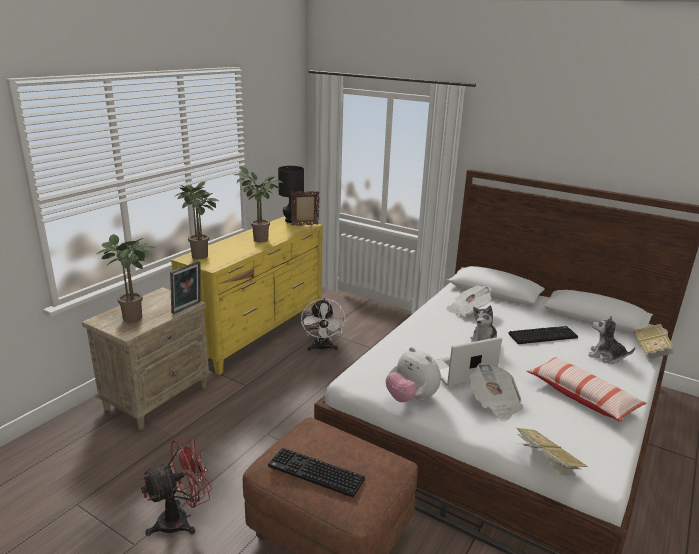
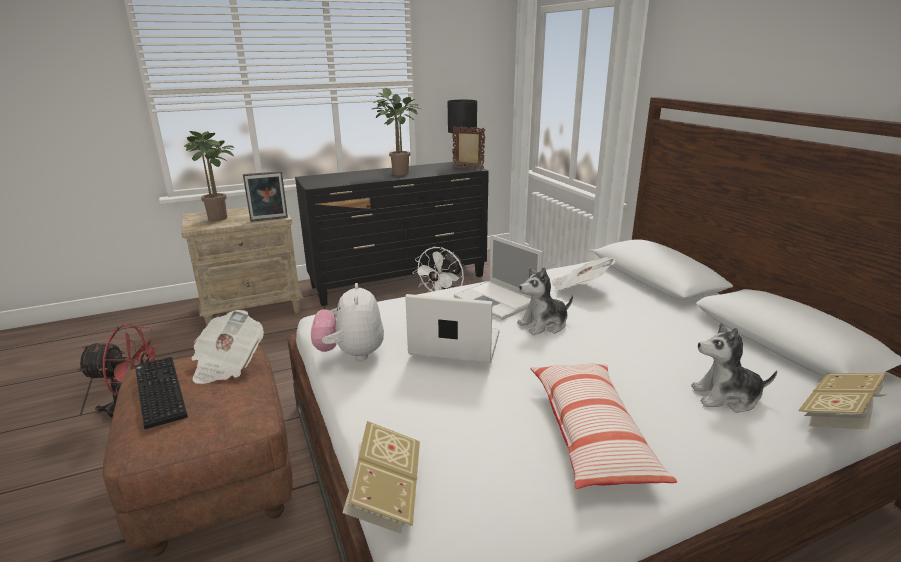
camera: 35 degrees right, 0 degrees up
(201, 257) = (321, 178): potted plant -> none
(258, 334) = (399, 281): yellow dresser -> black dresser
(437, 333) = (498, 300): none -> laptop
(494, 404) = (440, 395): newspaper -> newspaper (227, 364)
(542, 335) = (650, 341): keyboard -> none
(606, 356) = (726, 397): plush toy -> plush toy turned 60 degrees counterclockwise

